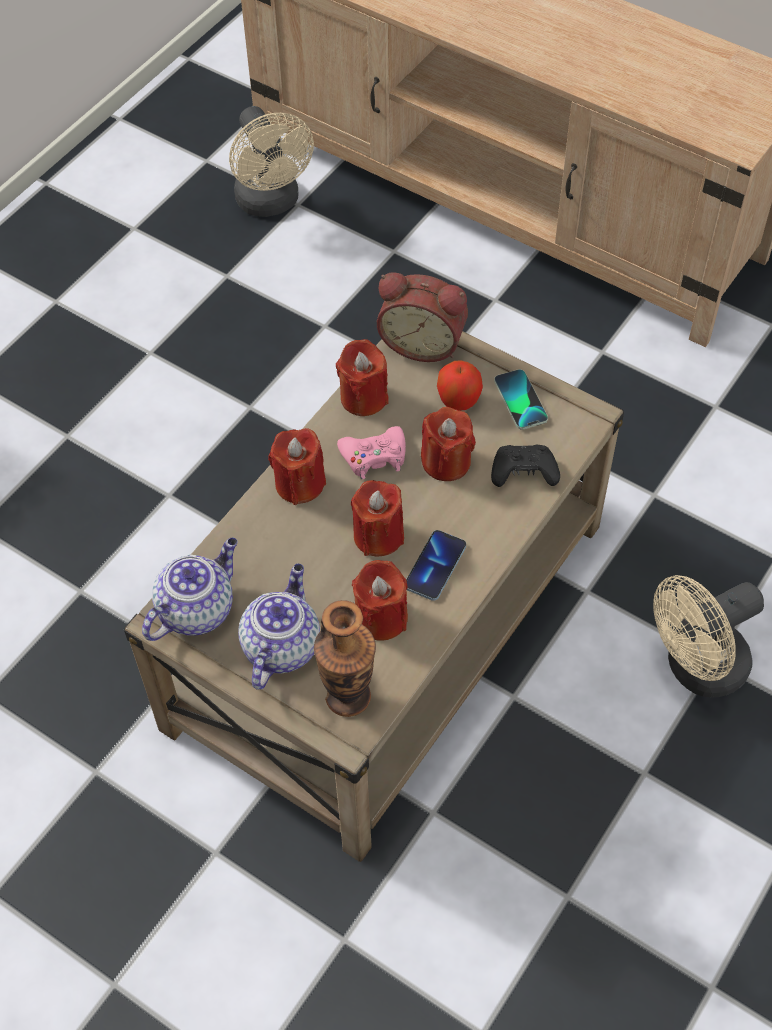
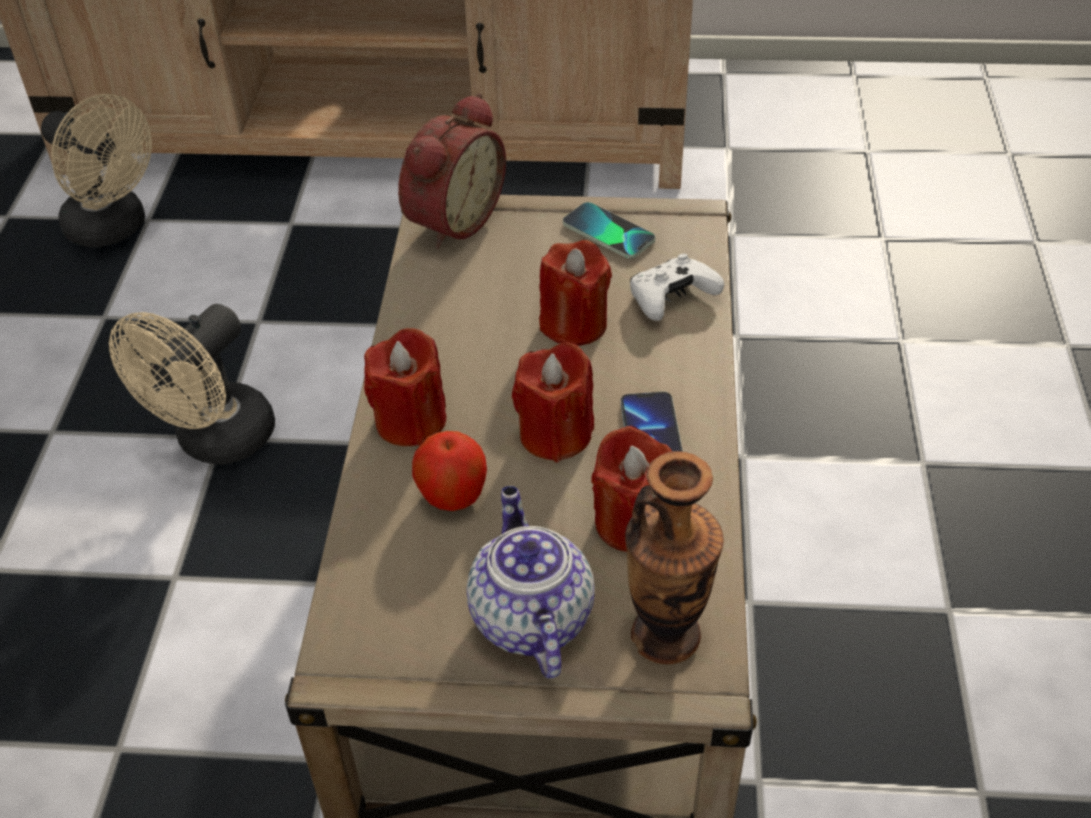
camera: 30 degrees left, 10 degrees down
(197, 609) = (378, 628): teapot -> none
(363, 397) = (422, 300): red candle -> none
(374, 457) = (483, 354): pink game controller -> none
(423, 342) = (451, 220): alarm clock -> alarm clock turned 45 degrees counterclockwise
(459, 400) = (538, 259): apple -> apple (452, 495)
(523, 473) = (671, 299): black game controller -> white game controller
(696, 669) = (913, 479): beige fan -> beige fan (216, 442)

